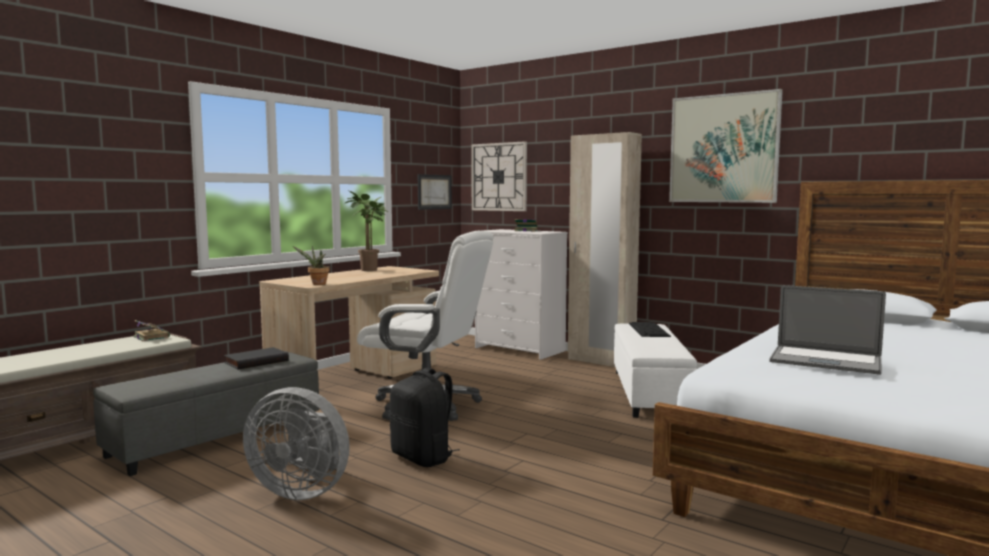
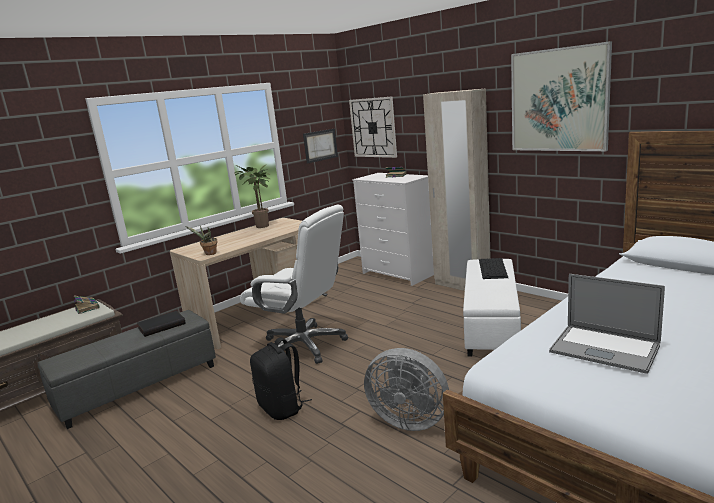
camera: 10 degrees right, 10 degrees up
(302, 490) = (181, 446): grey fan -> grey fan (409, 419)

